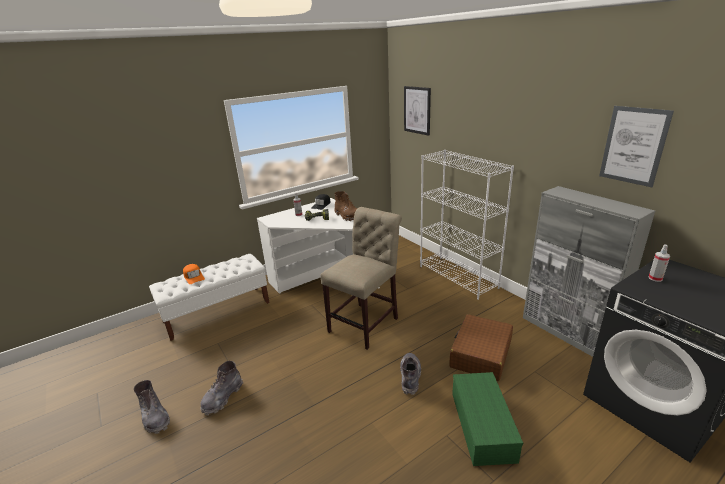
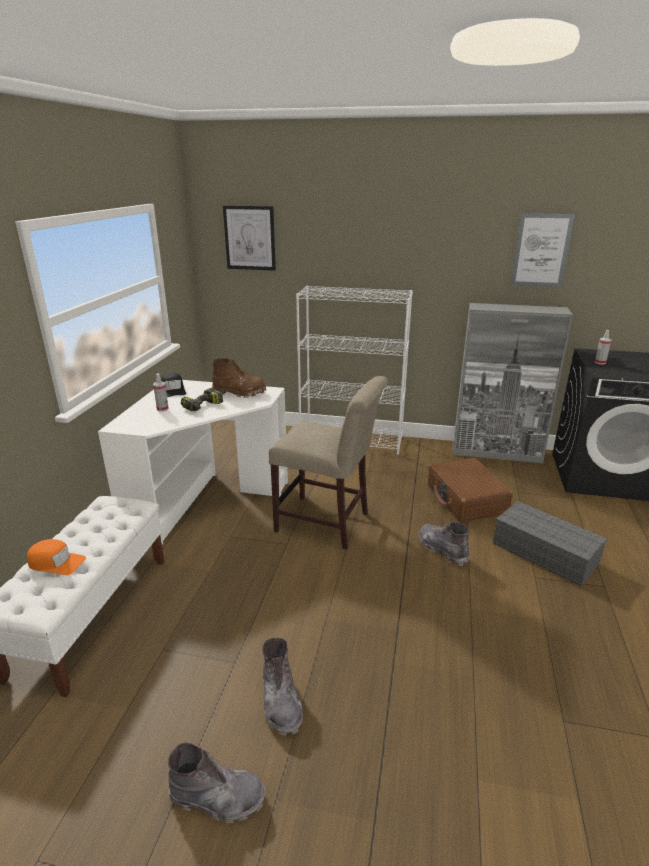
camera: 45 degrees left, 0 degrees up
(366, 323) = (327, 523): beige chair -> beige chair turned 120 degrees clockwise
(483, 426) = (546, 553): green storage box -> grey storage box

